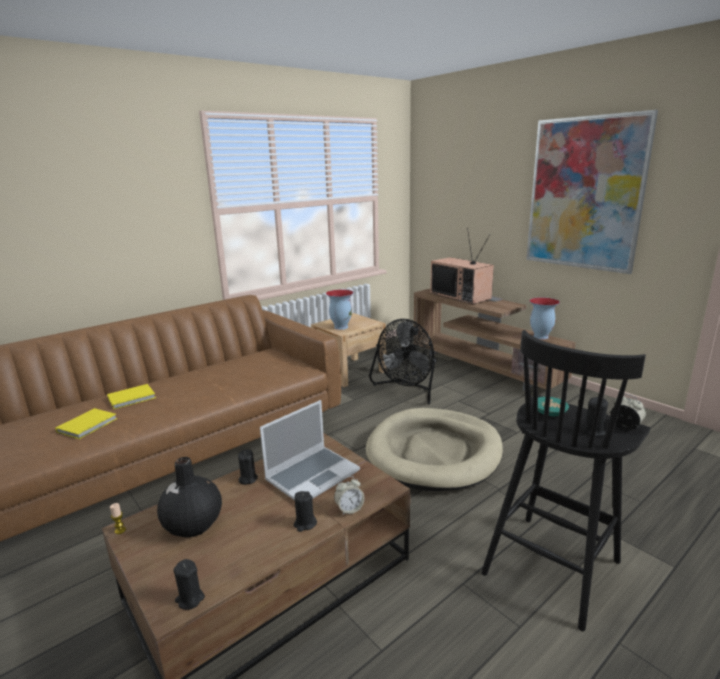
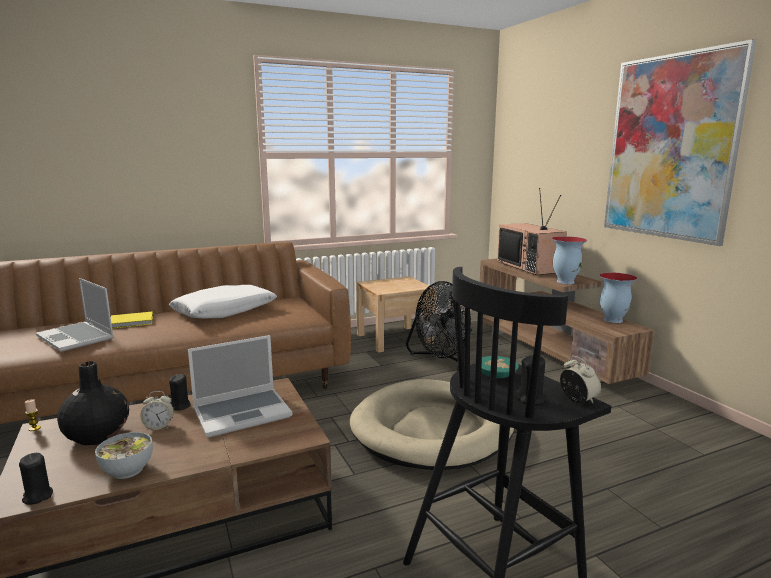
camera: 15 degrees right, 5 degrees down
(89, 425) = (77, 338): yellow book -> laptop
(218, 373) = (225, 311): none -> white pillow
(254, 553) = (127, 470): none -> bowl
(305, 524) = (196, 454): black candle -> none
(340, 327) = (384, 287): vase -> vase (565, 281)
(349, 509) = (251, 449): alarm clock -> alarm clock (159, 427)

